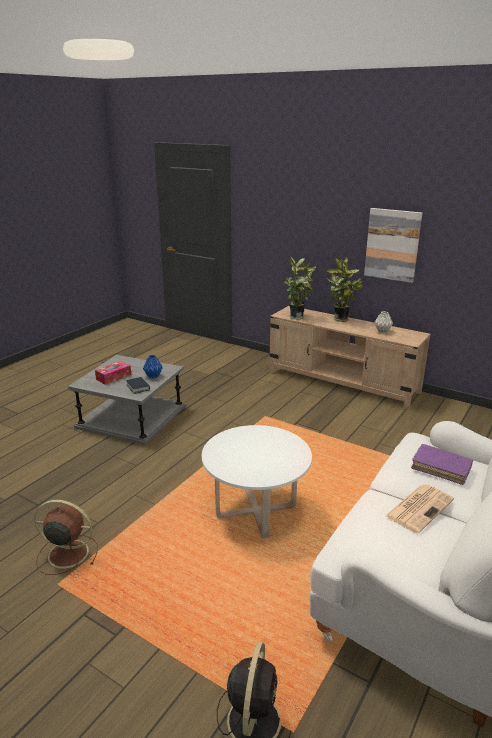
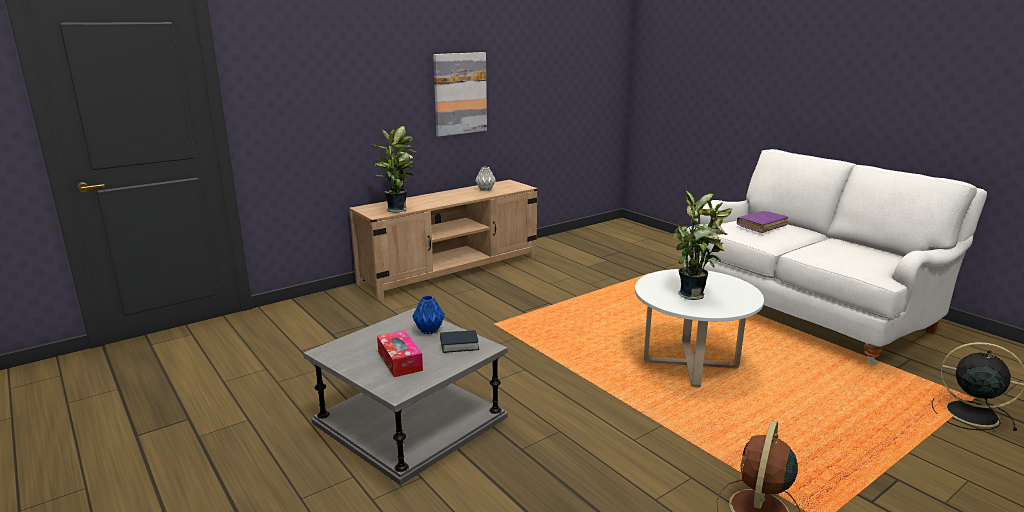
camera: 70 degrees left, 5 degrees down
(342, 320) = (433, 196): potted plant -> potted plant (694, 295)
(419, 507) = (815, 243): newspaper -> none

